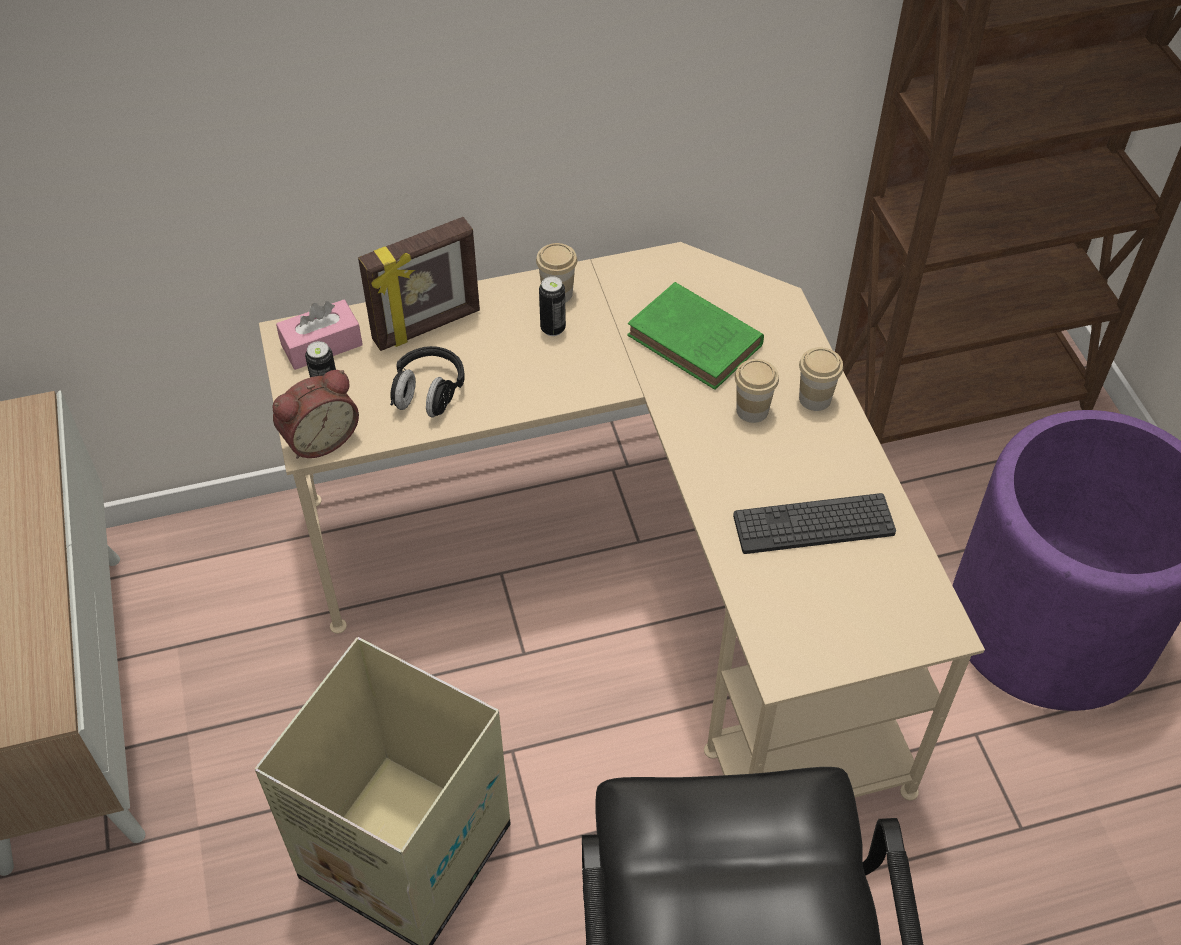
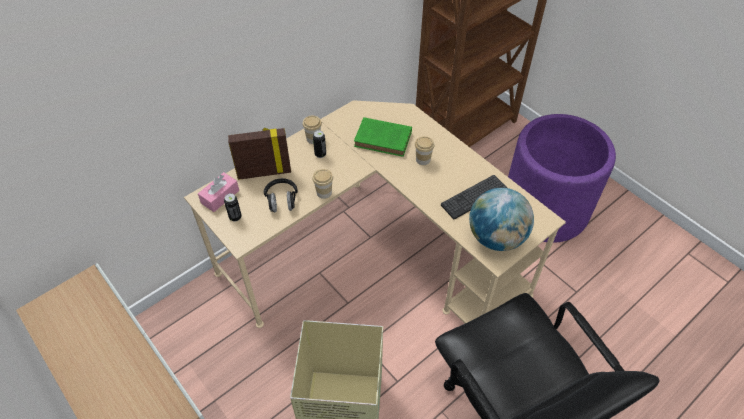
camera: 25 degrees left, 0 degrees up
(319, 438) = (243, 238): alarm clock -> none
(427, 327) = (264, 172): picture frame -> picture frame turned 135 degrees counterclockwise
(810, 624) = (496, 237): none -> globe
(815, 398) = (445, 146): cup -> cup (324, 192)

